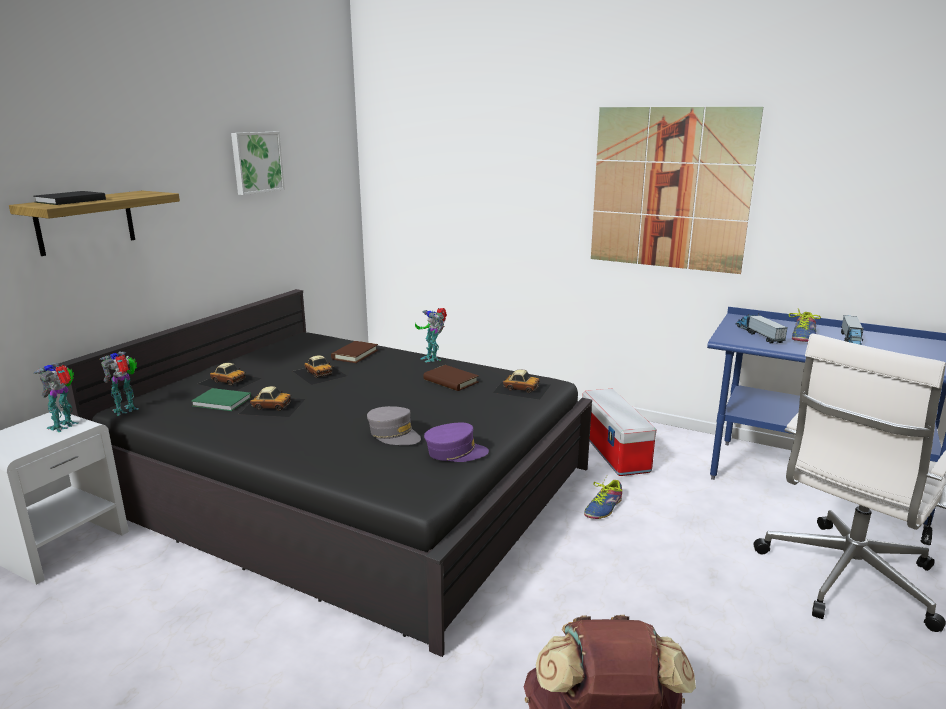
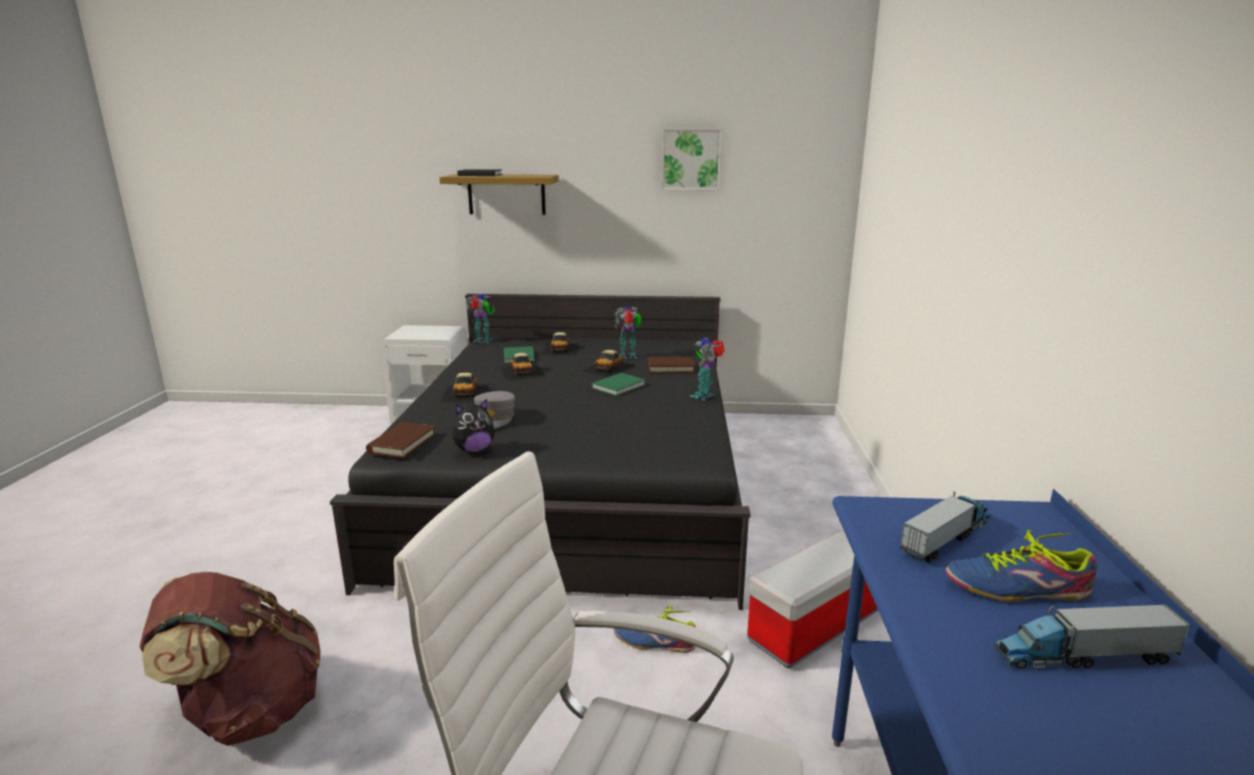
camera: 65 degrees right, 0 degrees up
(65, 426) = (438, 334): toy robot -> toy robot (628, 356)
(373, 378) = (620, 386): none -> green book
(450, 381) = (649, 415): brown book -> brown book (402, 443)
(455, 452) = (474, 450): purple cap -> plush toy
(521, 388) = (668, 450): toy car -> toy car (466, 392)
(669, 189) = (1041, 234): picture -> none

